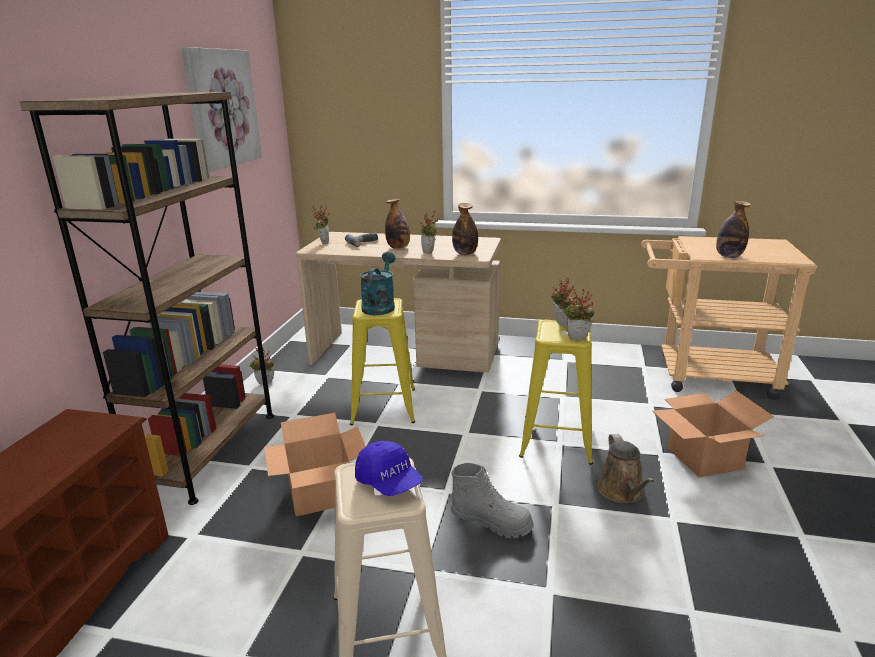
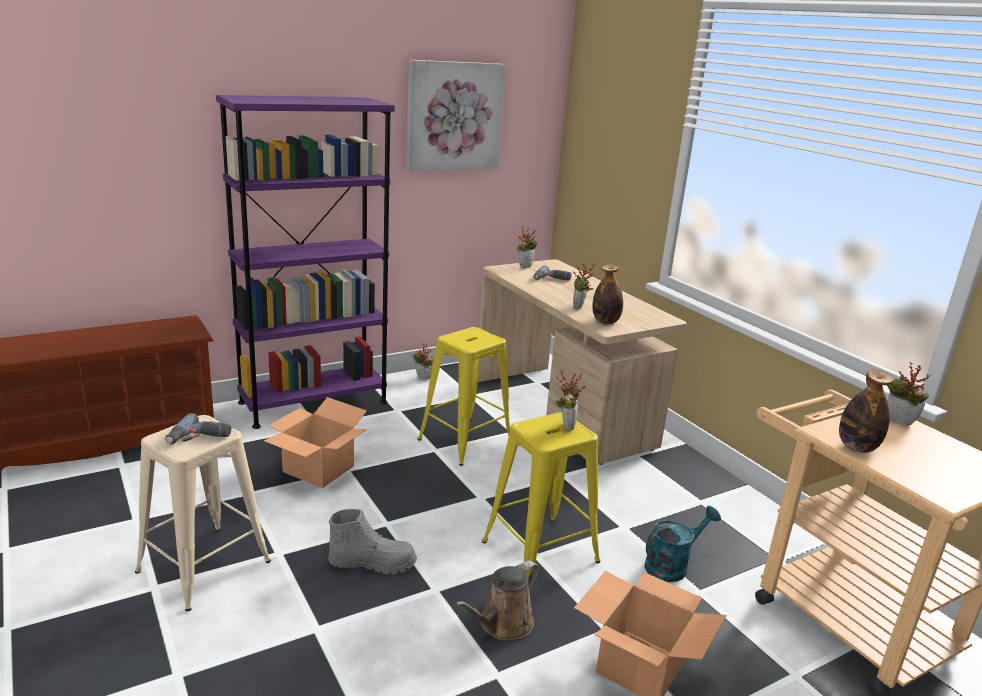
camera: 45 degrees right, 0 degrees up
(208, 451) = (313, 402): brown bookcase -> purple bookcase
(380, 306) = (474, 338): turquoise watering can -> turquoise watering can (672, 565)
(389, 482) = (199, 438): blue cap -> power drill
(398, 247) = (567, 293): bottle -> none
(491, 521) = (372, 563): grey boot -> grey boot turned 75 degrees counterclockwise
(577, 339) = (544, 441): potted plant -> potted plant (897, 422)

